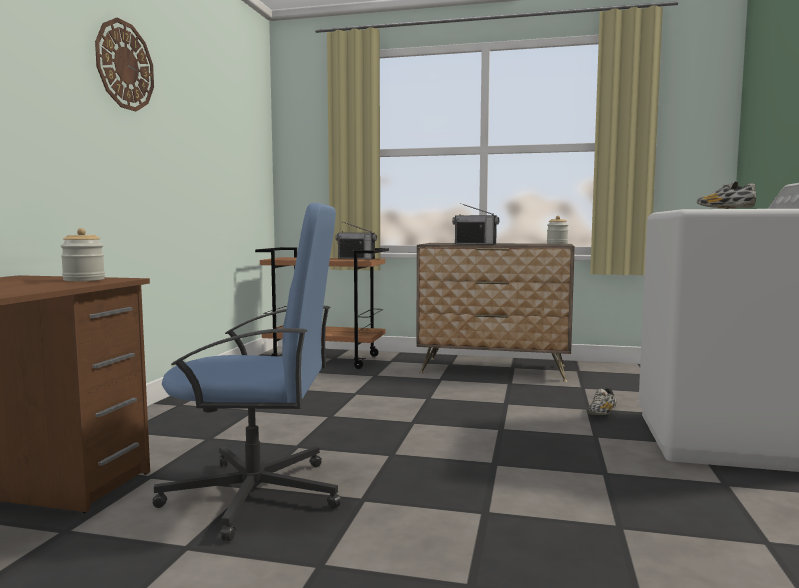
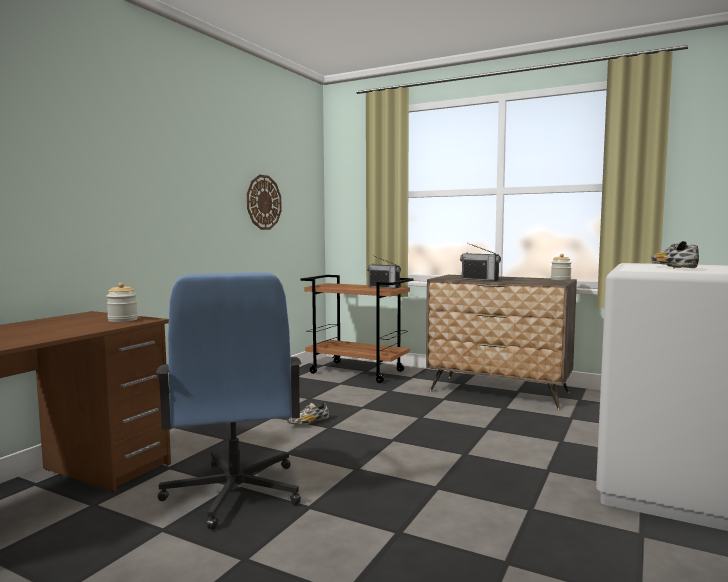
camera: 15 degrees right, 0 degrees up
(124, 65) = (183, 145): wall clock -> wall clock (263, 202)
(257, 495) = (234, 493): blue office chair -> blue office chair turned 60 degrees clockwise
(601, 413) = (570, 447): shoe -> shoe (309, 423)

